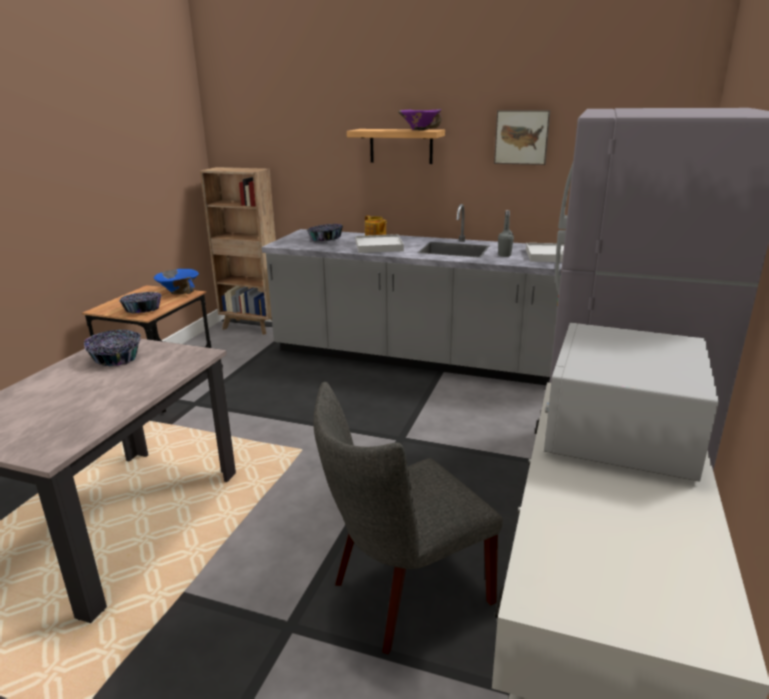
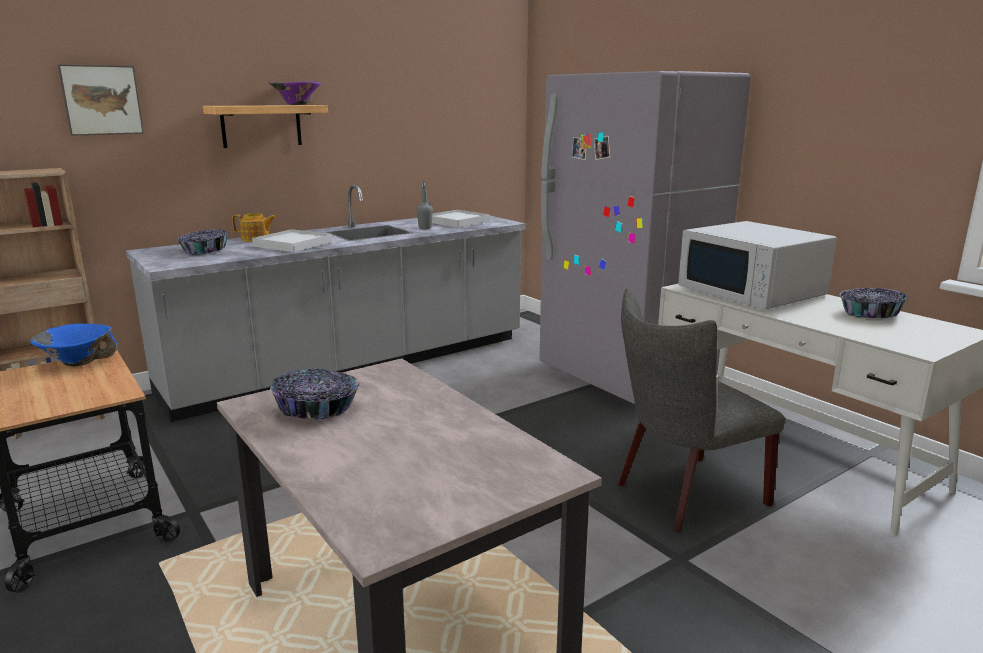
camera: 55 degrees left, 5 degrees down
(143, 310) = (91, 392): bowl -> bowl (869, 313)
(403, 595) = (683, 495): grey chair -> grey chair turned 60 degrees clockwise
(521, 137) = (389, 111): picture -> picture (101, 100)

